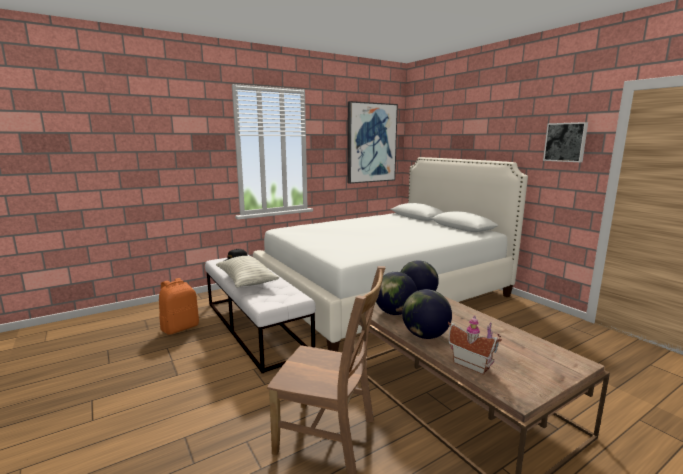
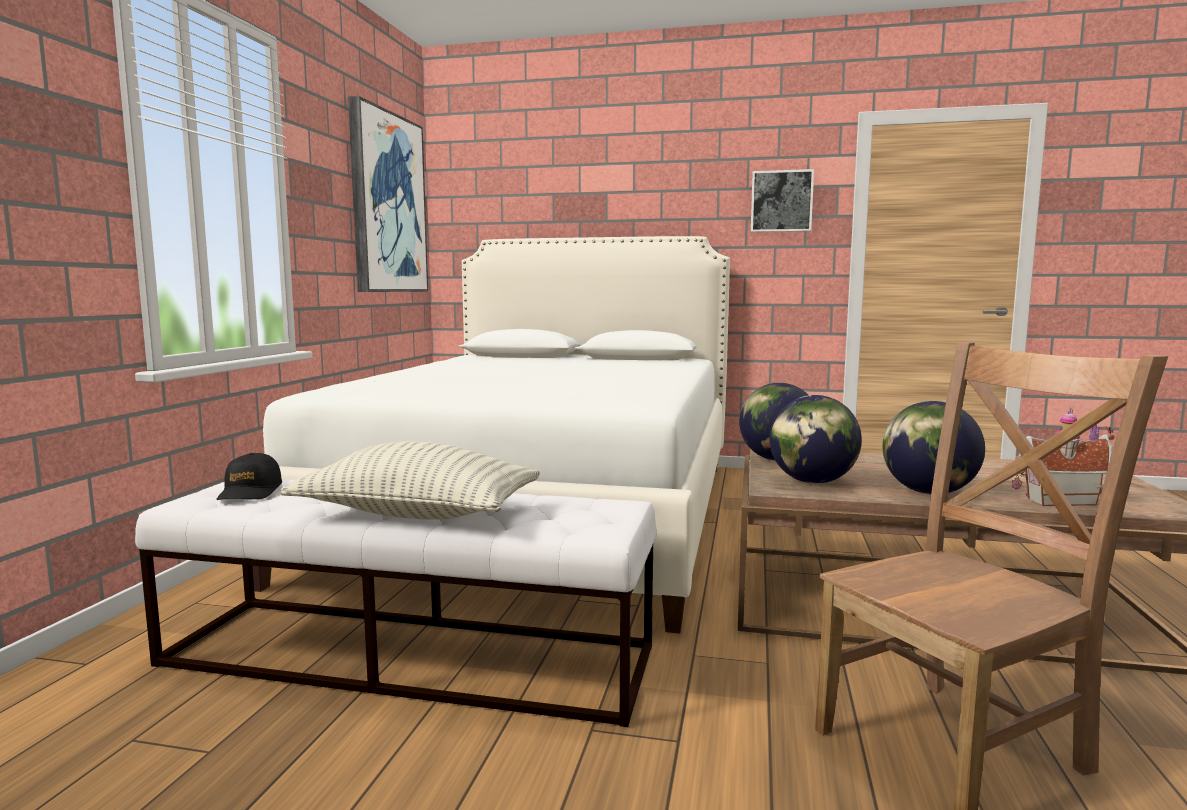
camera: 45 degrees left, 5 degrees down
(180, 328) = (167, 755): orange backpack -> none

